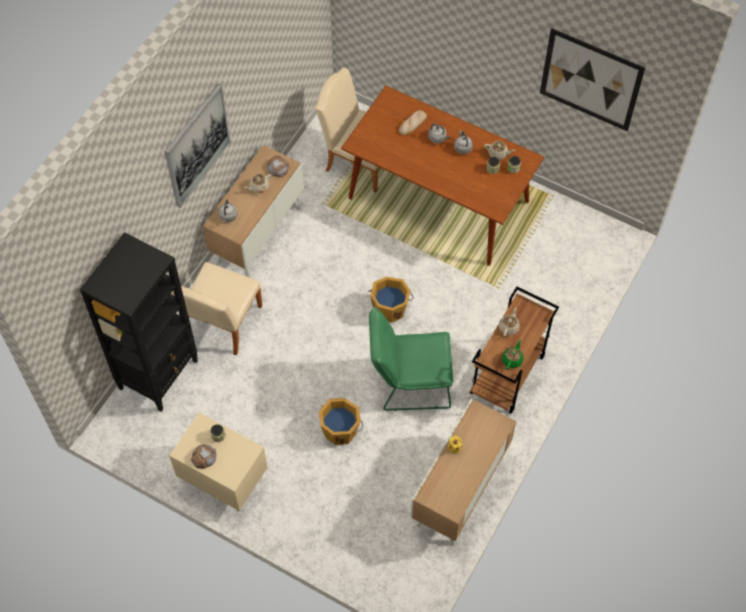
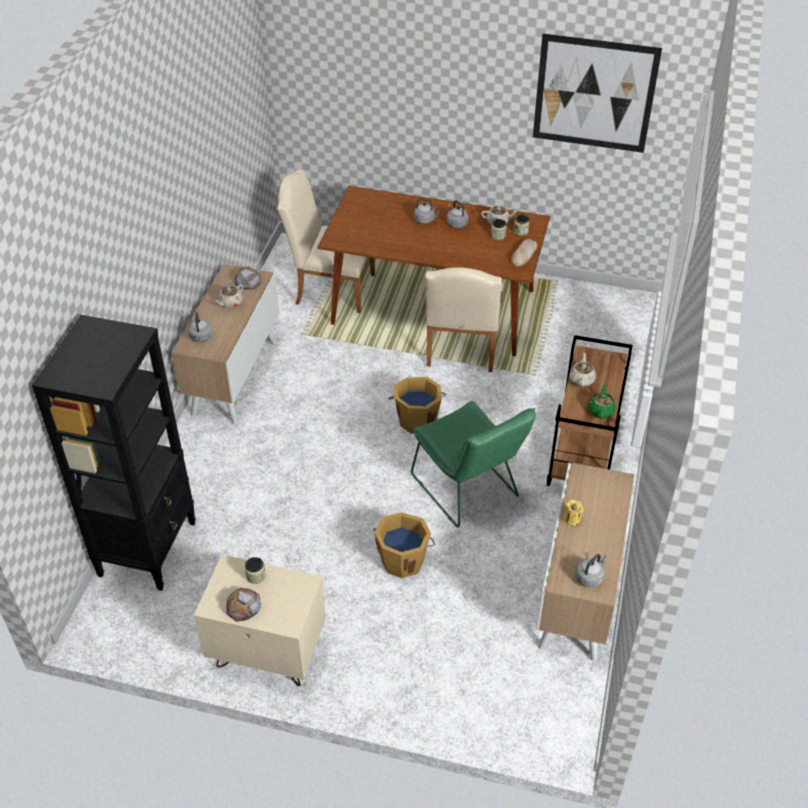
camera: 15 degrees left, 15 degrees down
(197, 145) = (153, 224): picture -> none
(221, 325) = (215, 478): beige chair -> beige chair (461, 349)
(409, 383) = (468, 490): green chair -> green chair turned 105 degrees counterclockwise
(412, 124) = (391, 212): bread -> bread (524, 255)
(449, 497) = (590, 577): none -> grey kettle

